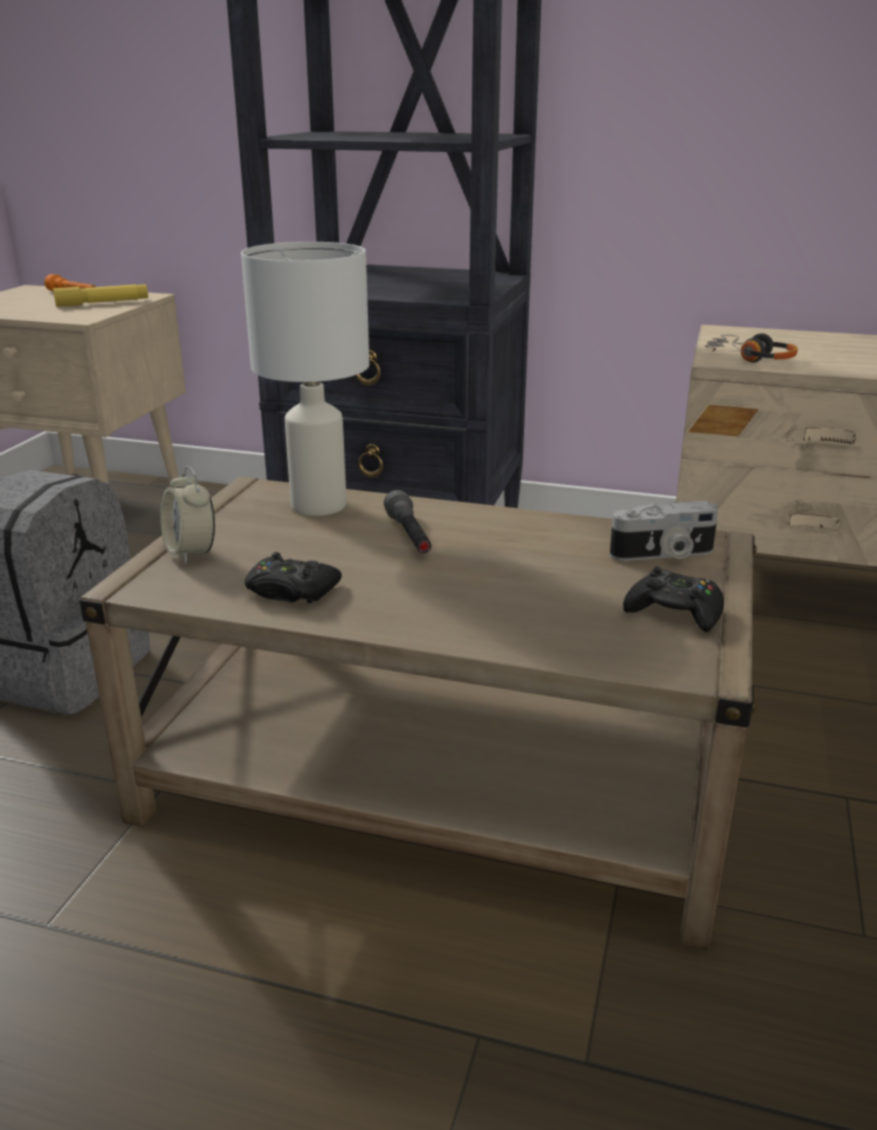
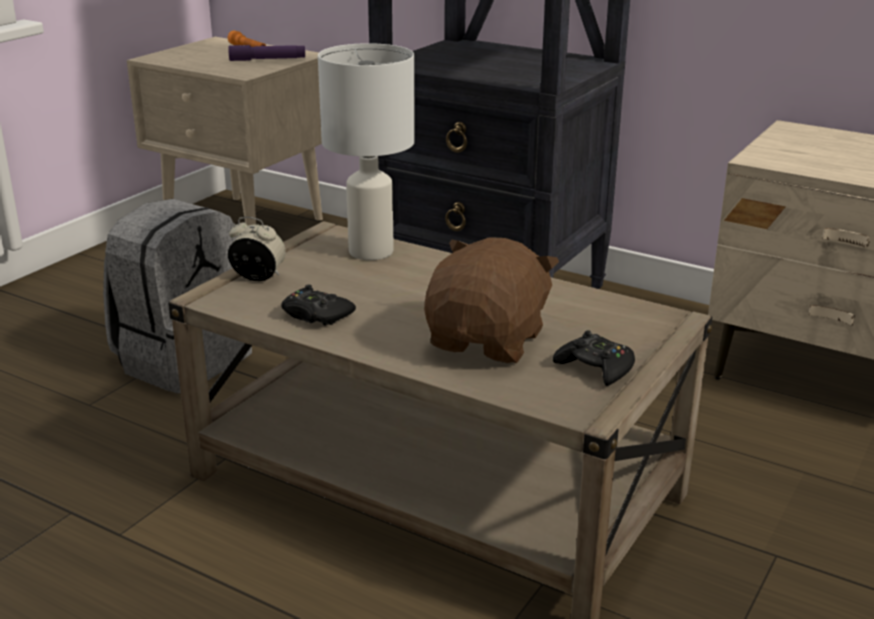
camera: 15 degrees right, 0 degrees up
(102, 303) = (267, 59): yellow flashlight -> purple flashlight
(191, 552) = (258, 277): alarm clock -> alarm clock turned 120 degrees clockwise
(409, 536) = (427, 284): grey flashlight -> none
(526, 596) = (488, 341): none -> brown plush toy
(663, 555) = (620, 323): camera -> none
(749, 358) = (788, 159): headphones -> none

